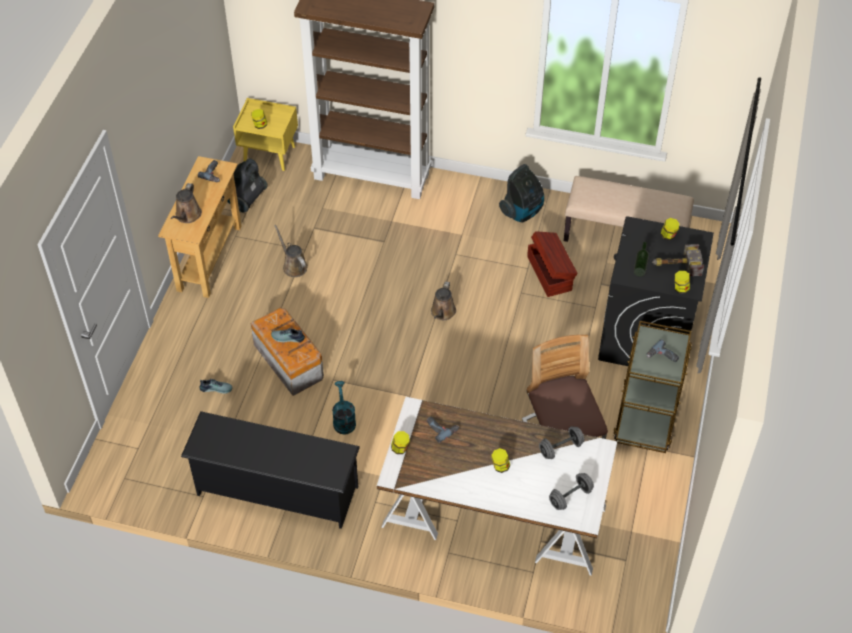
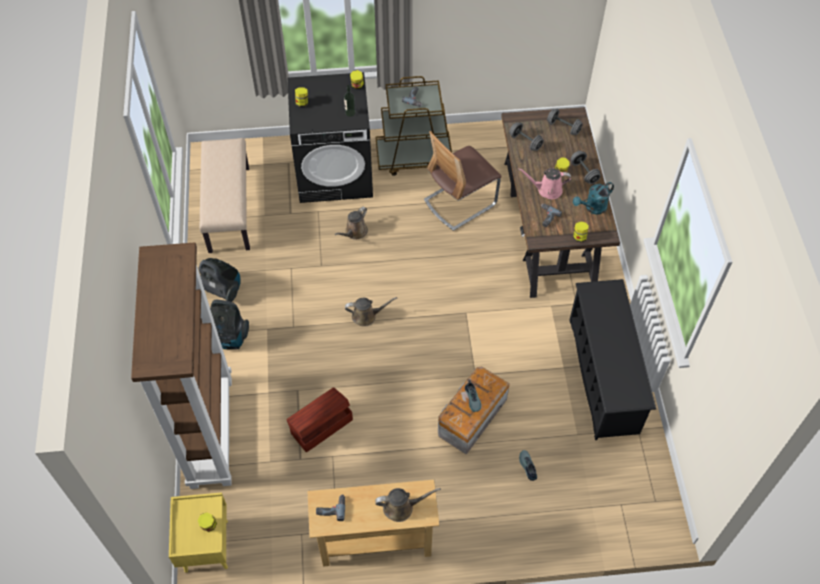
camera: 110 degrees left, 5 degrees up
(245, 200) = (283, 542): vacuum cleaner -> vacuum cleaner (229, 339)
(293, 266) = (357, 458): brown watering can -> brown watering can (354, 232)
(343, 420) = (512, 352): turquoise watering can -> turquoise watering can (592, 208)
(479, 443) = (547, 190): none -> pink watering can
(490, 490) = (584, 172): none -> grey dumbbell
(493, 517) = (549, 225): white desk -> brown desk
(550, 272) = (290, 251): brown storage box -> brown storage box (320, 426)
(675, 265) = (334, 93): hammer -> none

